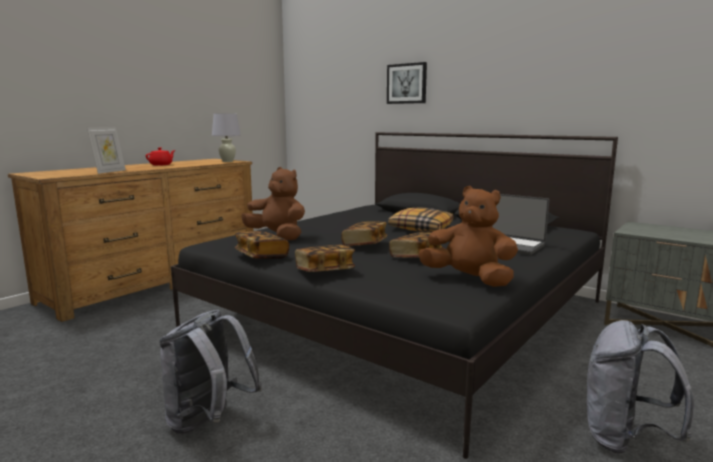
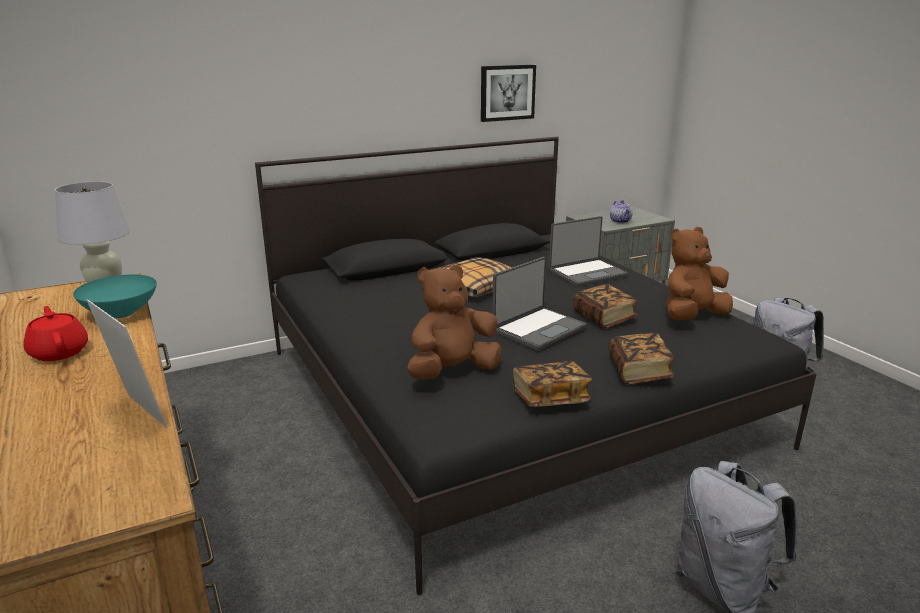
camera: 65 degrees left, 10 degrees up
(202, 164) = (120, 313): none -> turquoise bowl
(364, 244) = (538, 329): book -> laptop
(407, 83) = (297, 80): picture -> picture (507, 92)
(663, 233) = (621, 221): none -> teapot

